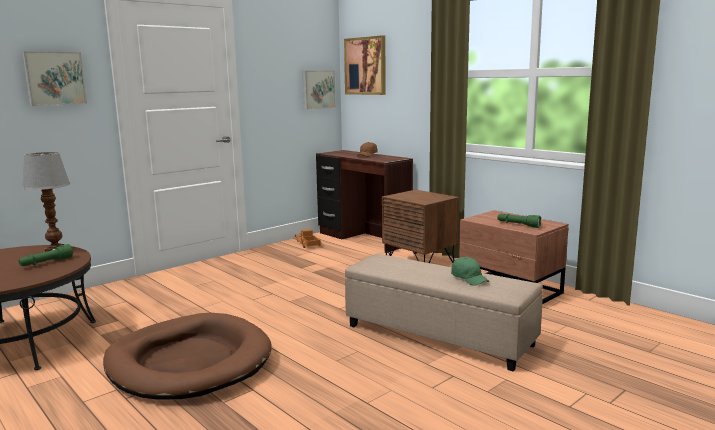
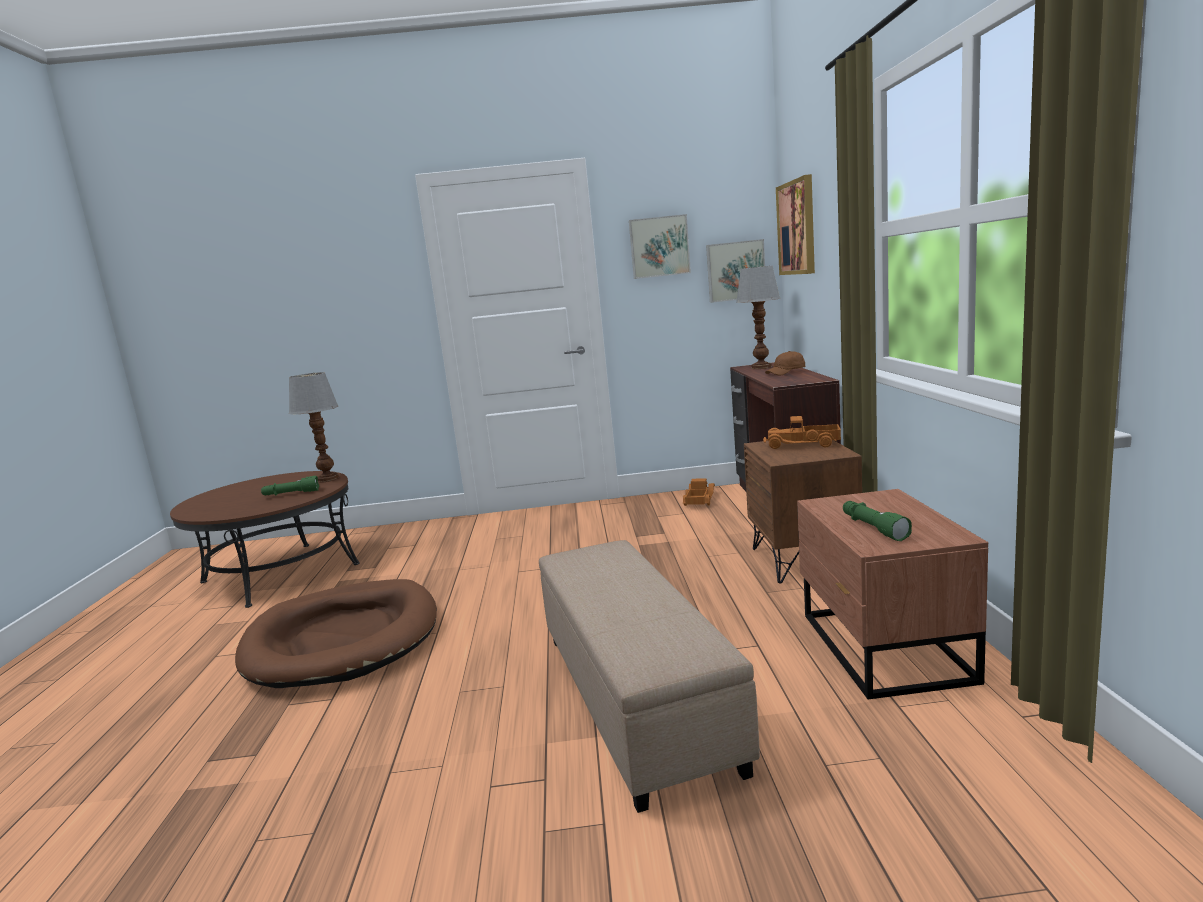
camera: 40 degrees right, 0 degrees up
(54, 78) = (367, 287): picture -> picture (659, 247)
(340, 153) = (761, 367): none -> table lamp
(417, 194) = (802, 444): none -> toy truck
(469, 279) = (647, 618): green cap -> none

